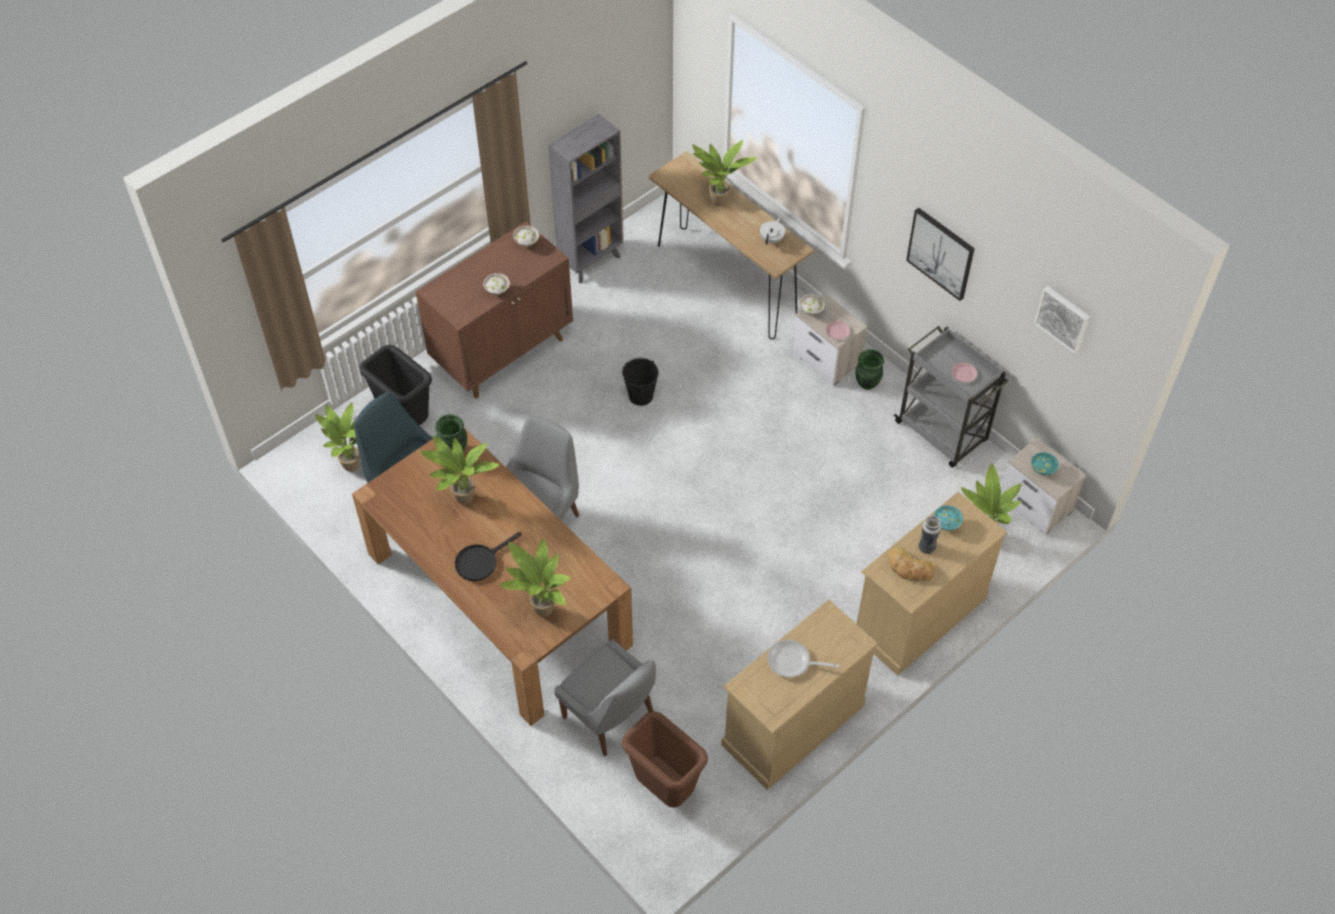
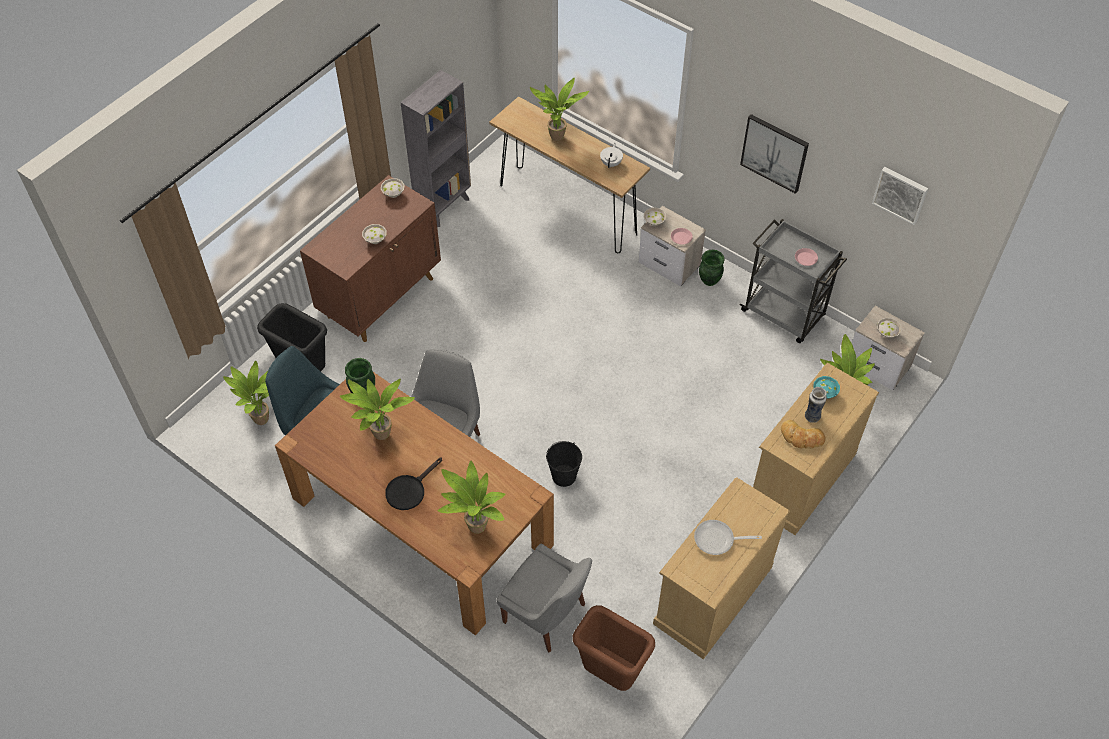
camera: 10 degrees left, 0 degrees up
(641, 395) = (513, 318): black bucket -> black bucket (564, 476)
(1042, 470) = (887, 333): turquoise bowl -> white bowl

